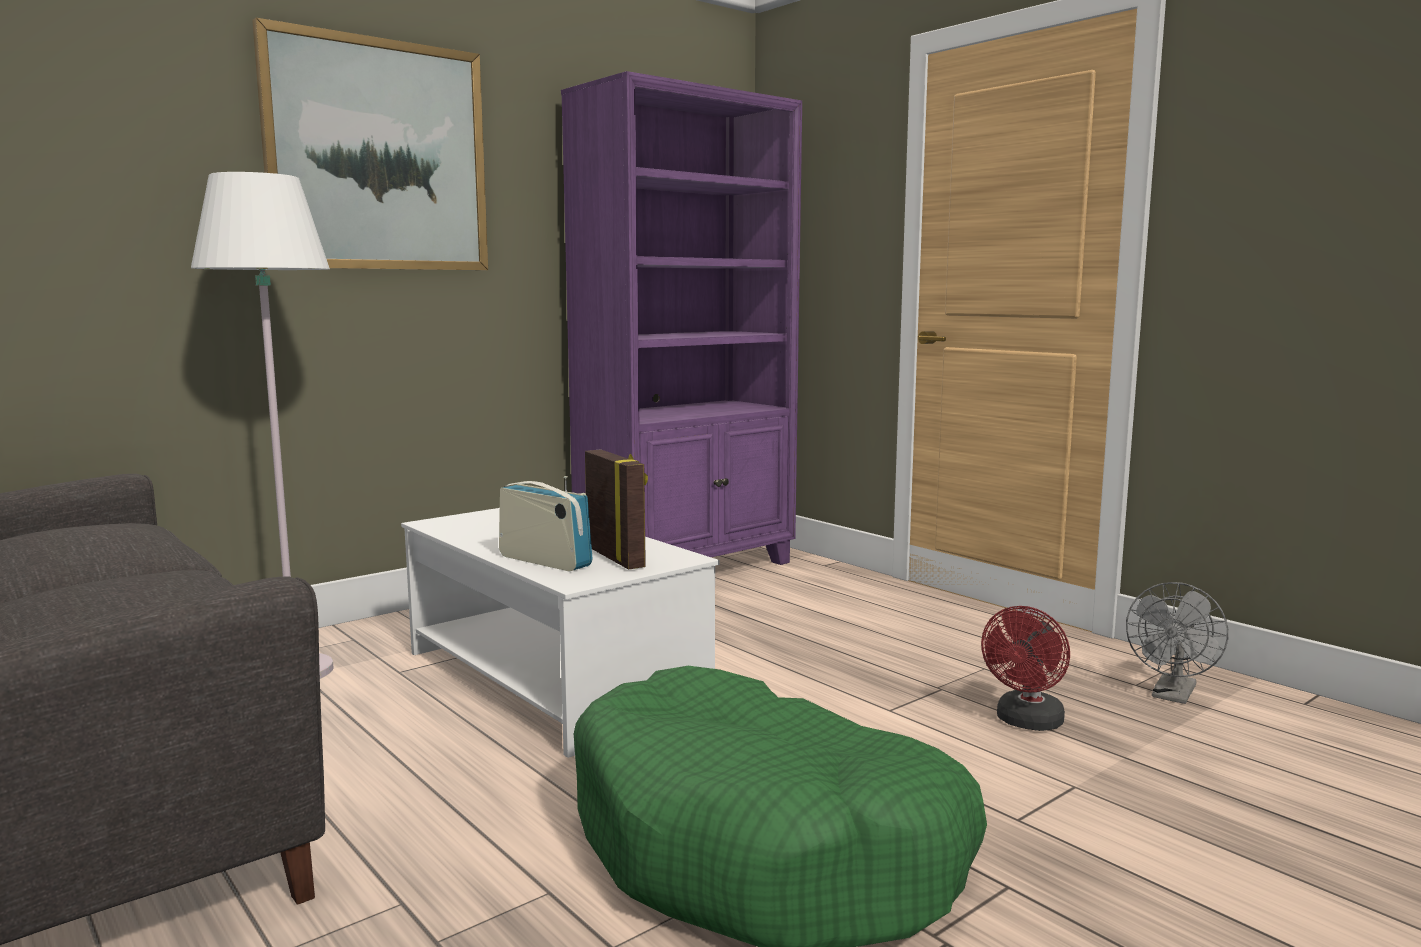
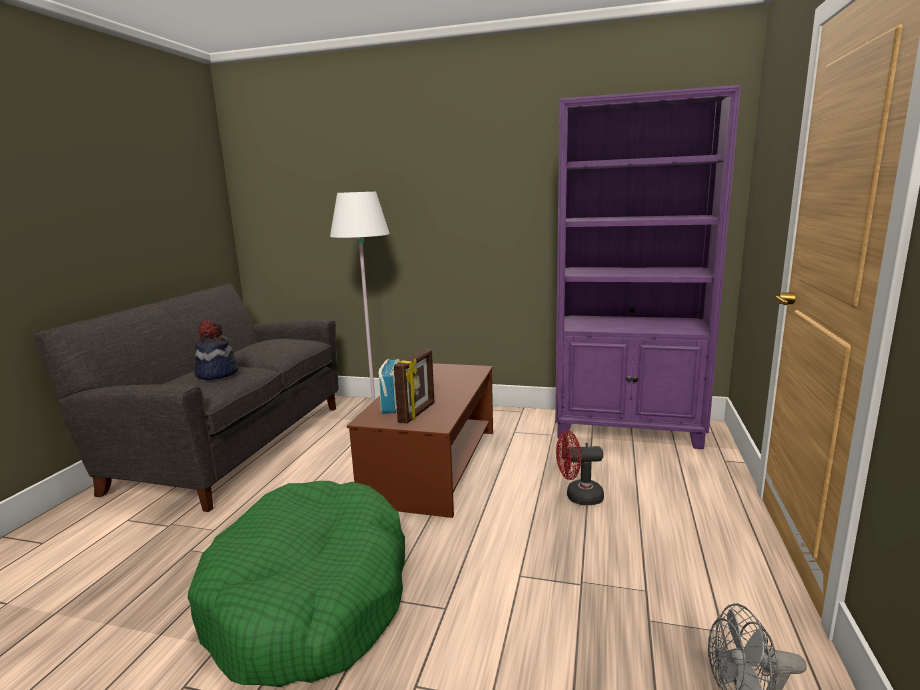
camera: 55 degrees right, 5 degrees up
(148, 586) = (216, 373): none -> hat
(378, 156) = (453, 167): picture -> none
(551, 677) = (433, 464): white coffee table -> brown coffee table
(1026, 723) = (572, 643): red fan -> red fan (578, 497)

